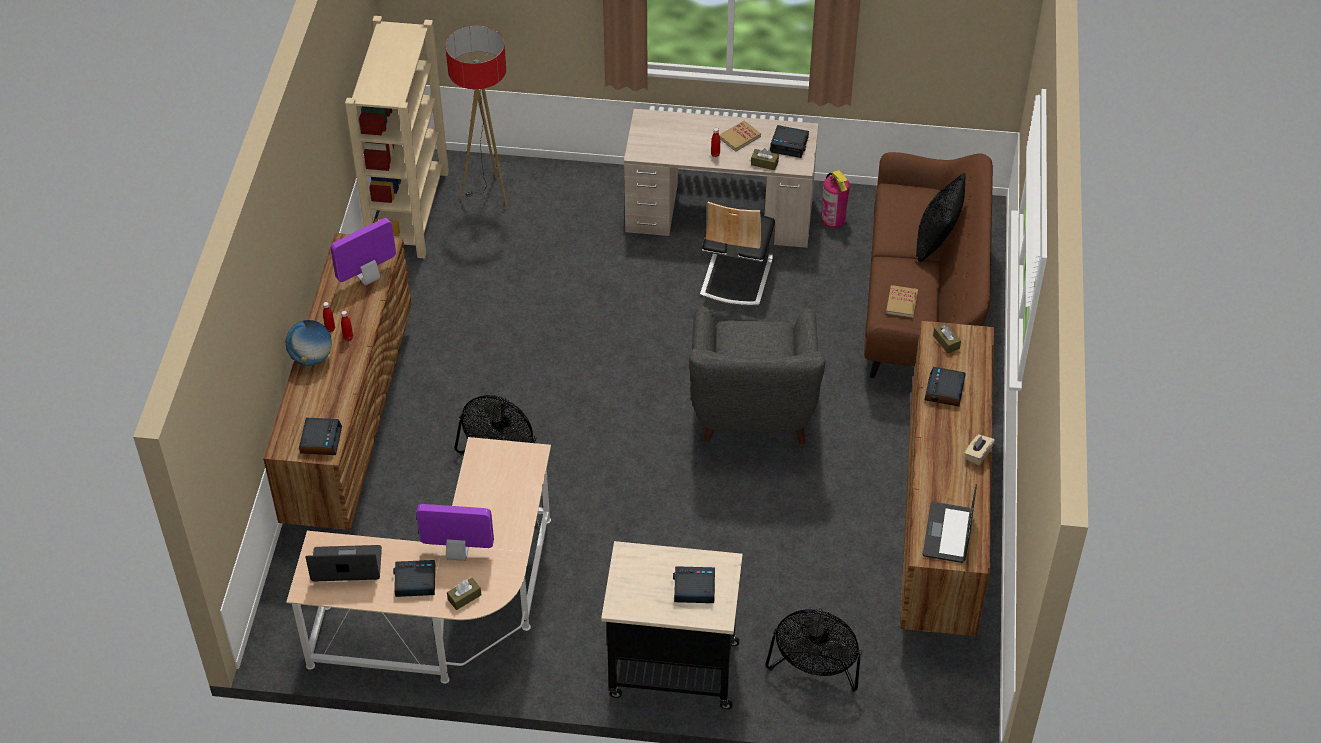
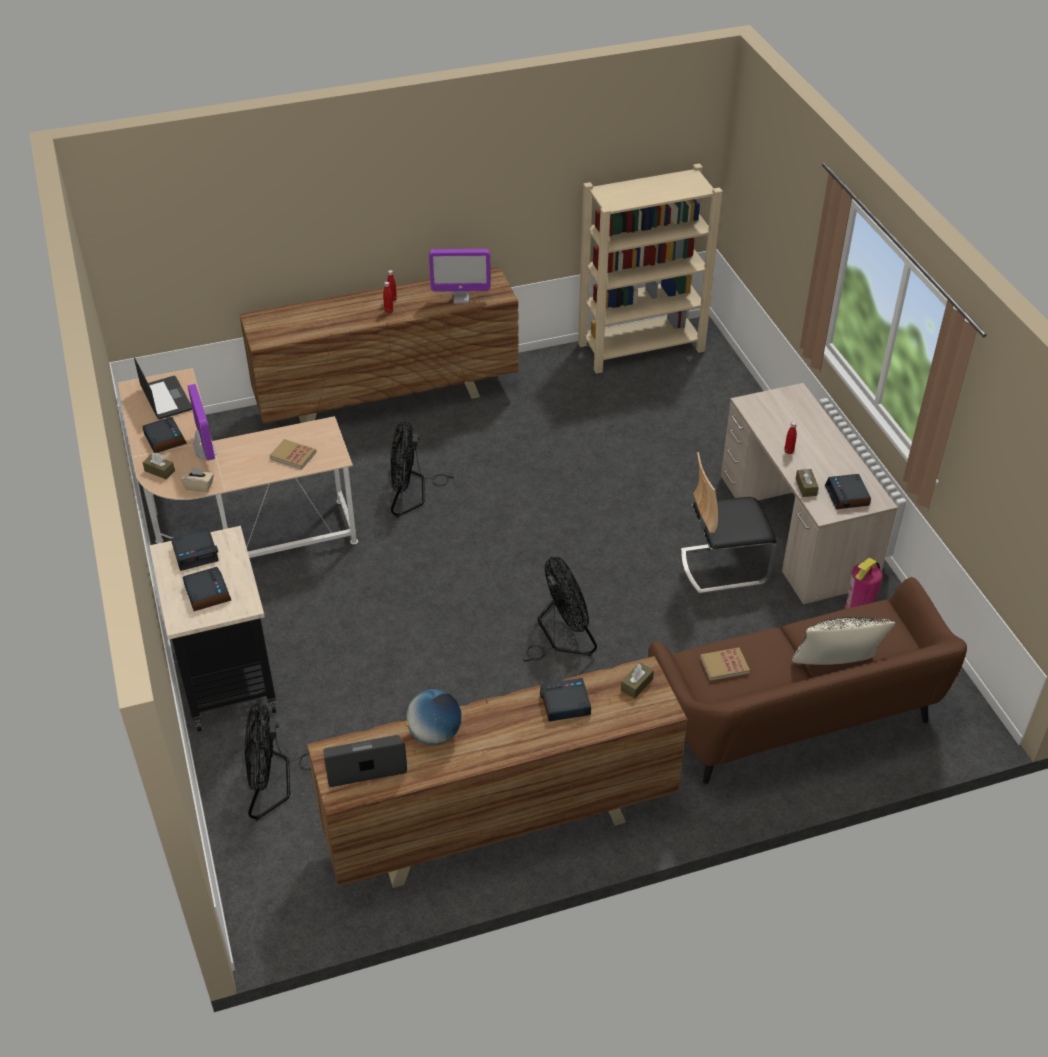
camera: 65 degrees right, 5 degrees down
(311, 358) = (356, 301): globe -> globe (434, 734)
(320, 440) = (272, 334): alarm clock -> alarm clock (196, 553)
(368, 278) = (461, 298): monitor -> monitor turned 150 degrees clockwise
(487, 195) = (695, 382): floor lamp -> none
(739, 137) = (827, 459): book -> book (293, 455)
(752, 413) = (558, 634): grey armchair -> black fan
(936, 243) = (834, 668): black pillow -> beige pillow
(977, 455) = (489, 757): beige tissue box -> beige tissue box (199, 486)

